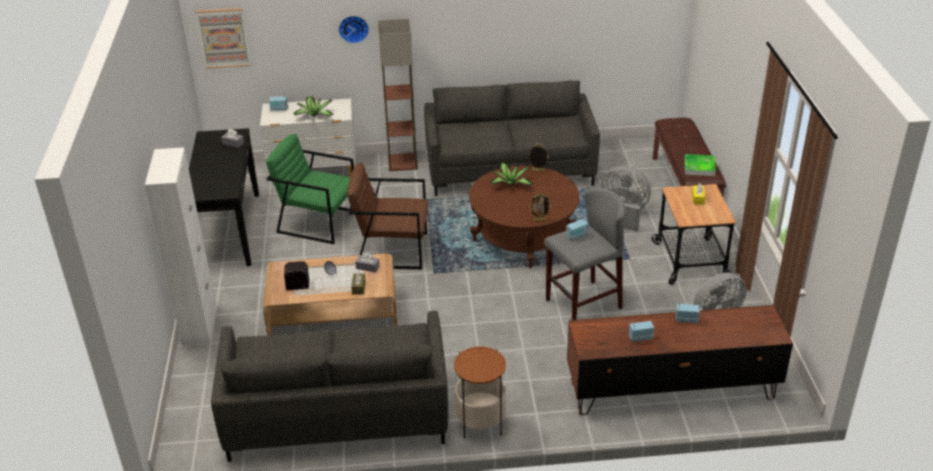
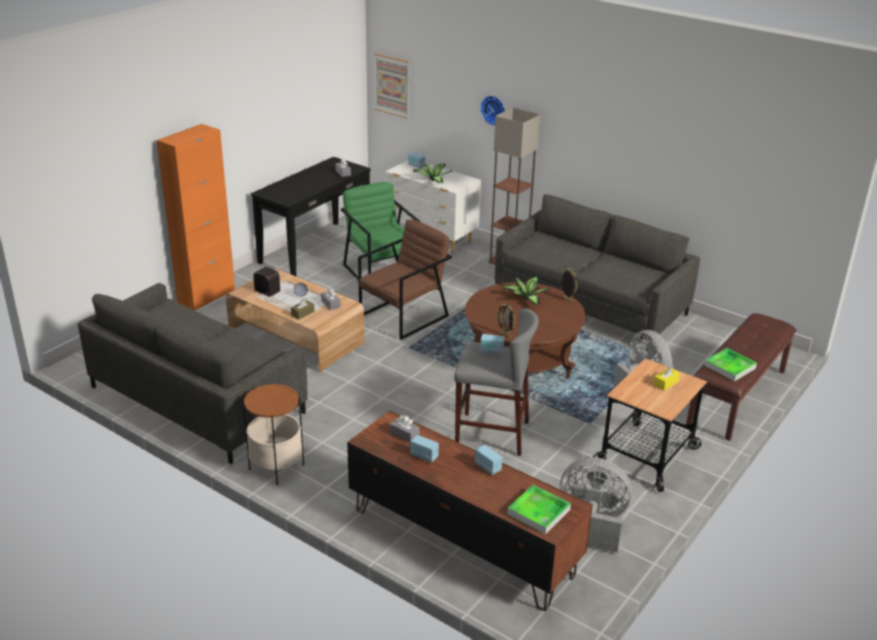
camera: 40 degrees right, 5 degrees down
(199, 324) = (206, 296): white cabinet -> orange cabinet
(392, 250) = (404, 316): brown armchair -> brown armchair turned 90 degrees clockwise
(605, 331) = (404, 434): none -> grey tissue box
(755, 329) = (538, 512): none -> tray

